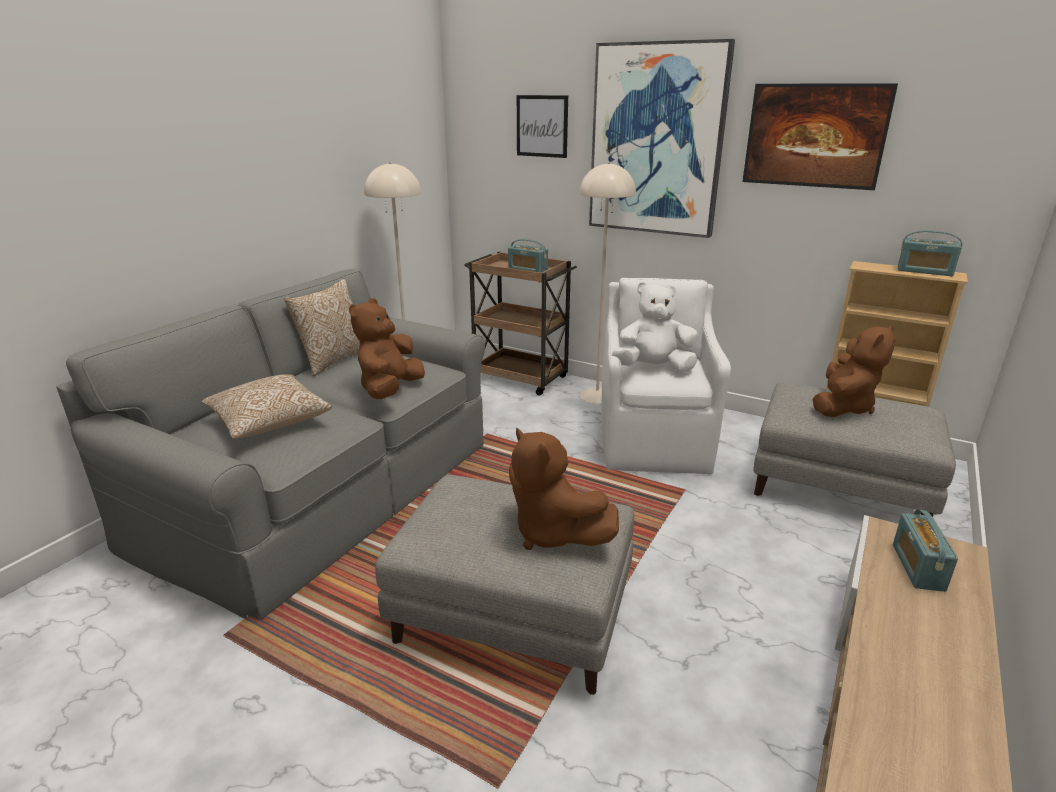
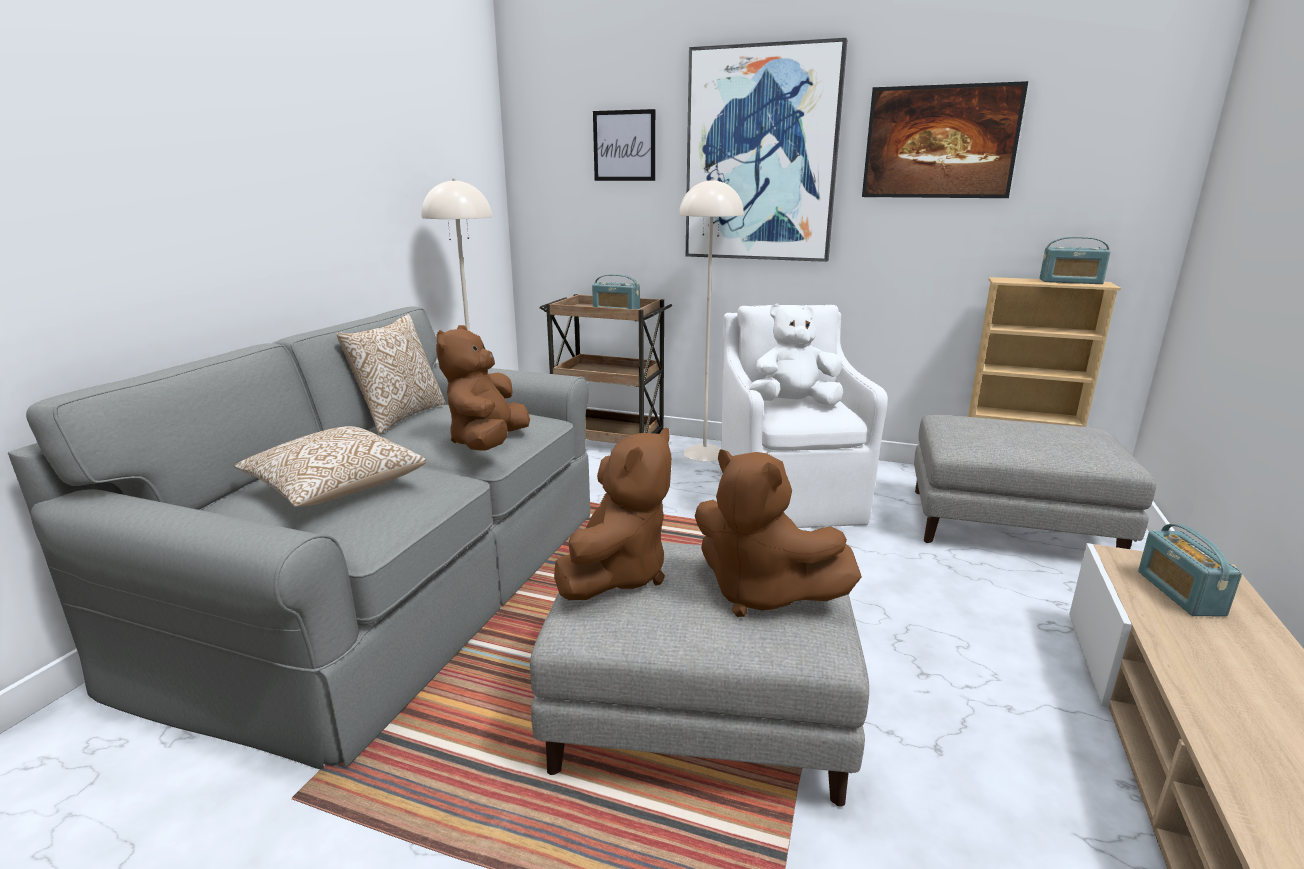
camera: 10 degrees left, 5 degrees down
(843, 407) = (1010, 433): brown plush toy -> brown plush toy (617, 574)

